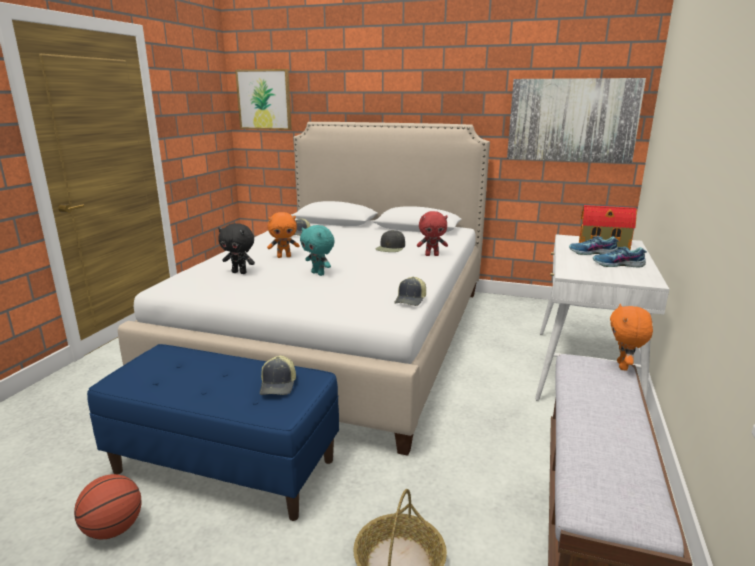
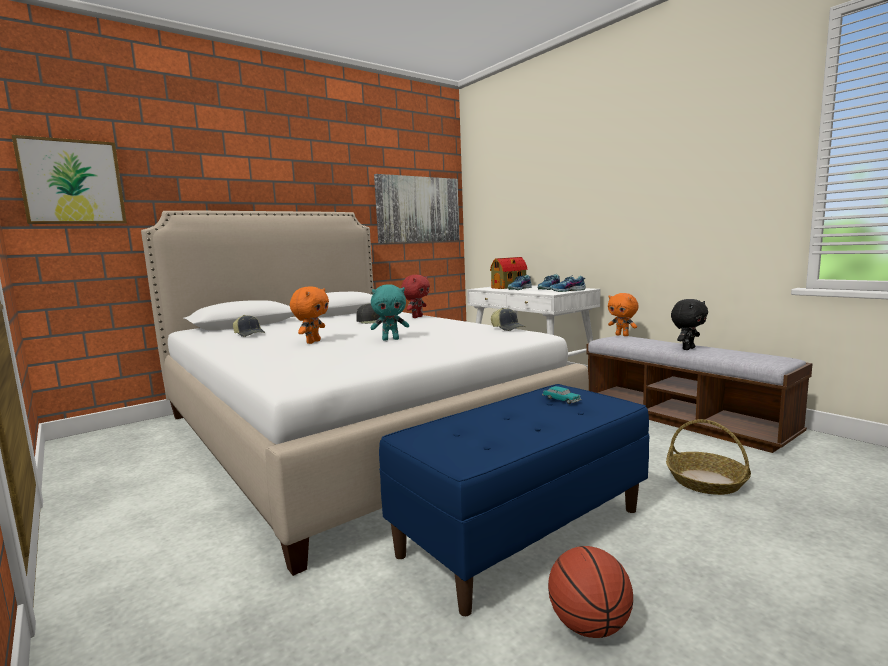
camera: 55 degrees left, 10 degrees down
(240, 272) = (330, 353): black plush toy -> black plush toy (687, 348)
(279, 385) = (561, 400): cap -> toy car
(609, 276) = (567, 291): none -> shoe

